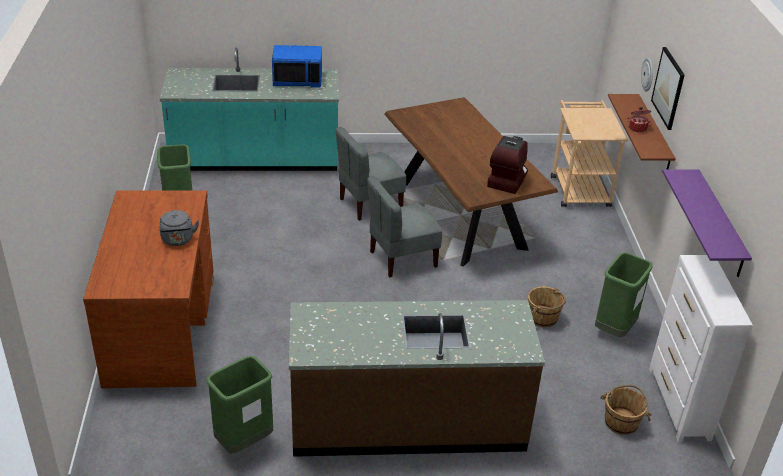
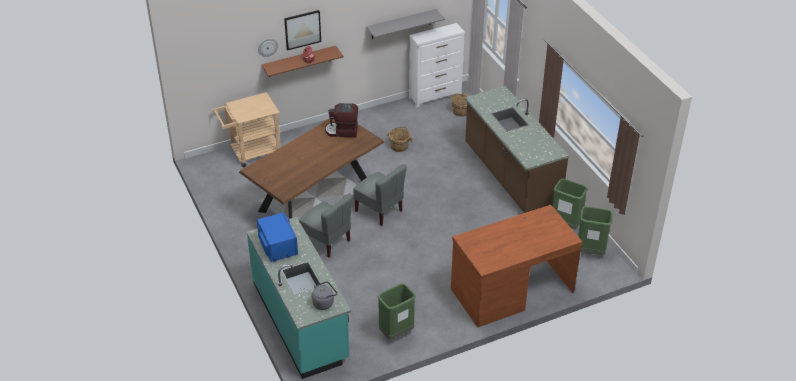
camera: 110 degrees left, 5 degrees up
(178, 240) = (509, 227): grey kettle -> grey kettle (324, 302)
(614, 329) = (392, 121): green trash can -> green trash can (590, 252)
(720, 224) = (401, 24): purple shelf -> grey shelf

